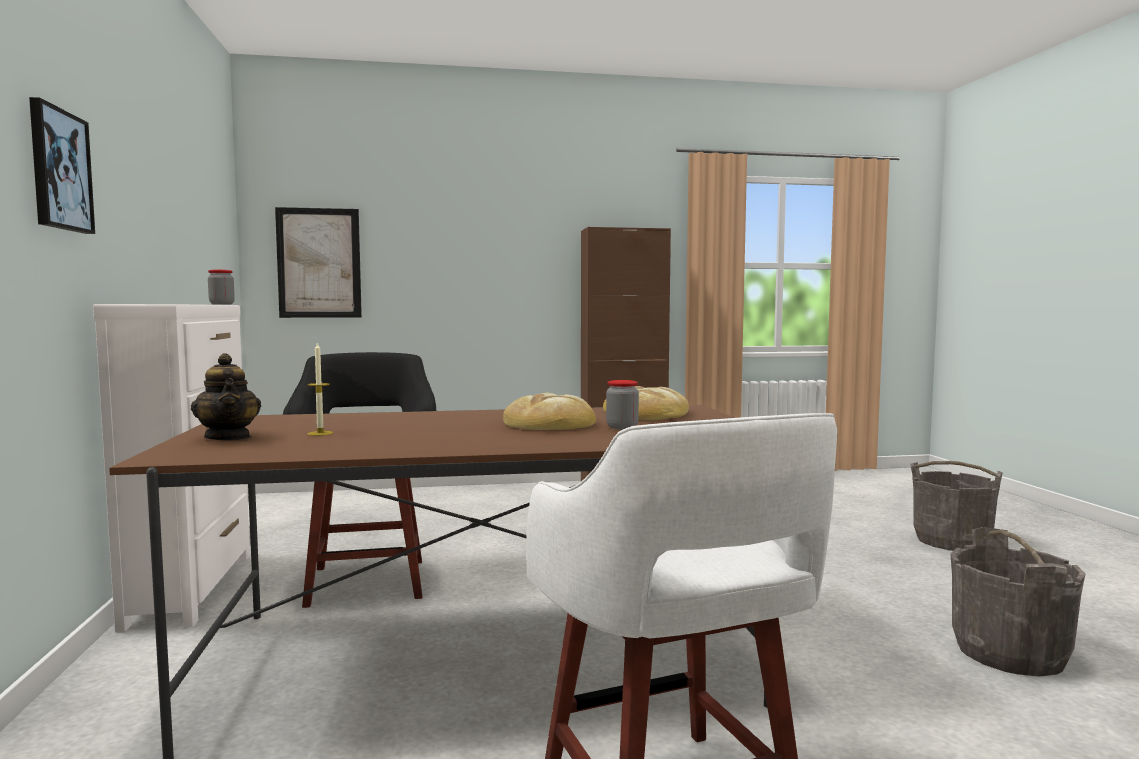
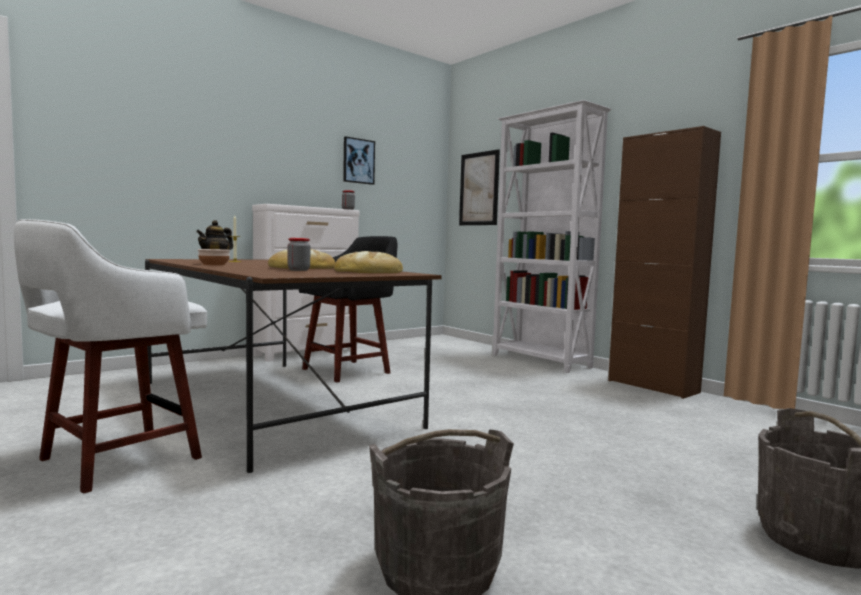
camera: 60 degrees right, 0 degrees up
(59, 170) = (237, 146): picture -> picture (358, 161)
(443, 444) = (213, 264): none -> bowl
(479, 491) = (540, 361): none -> white bookcase

